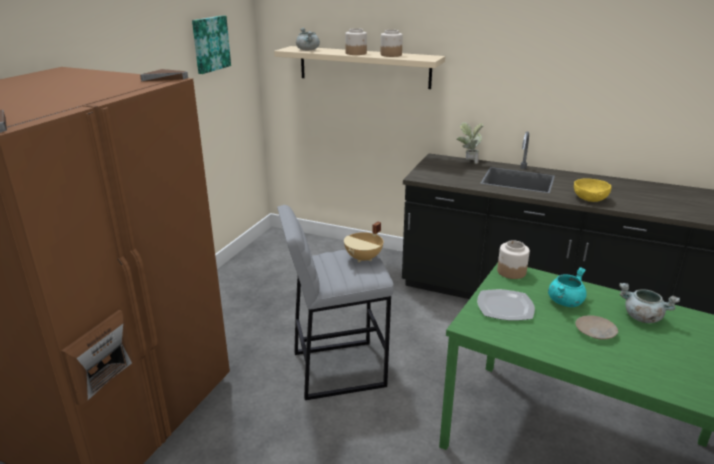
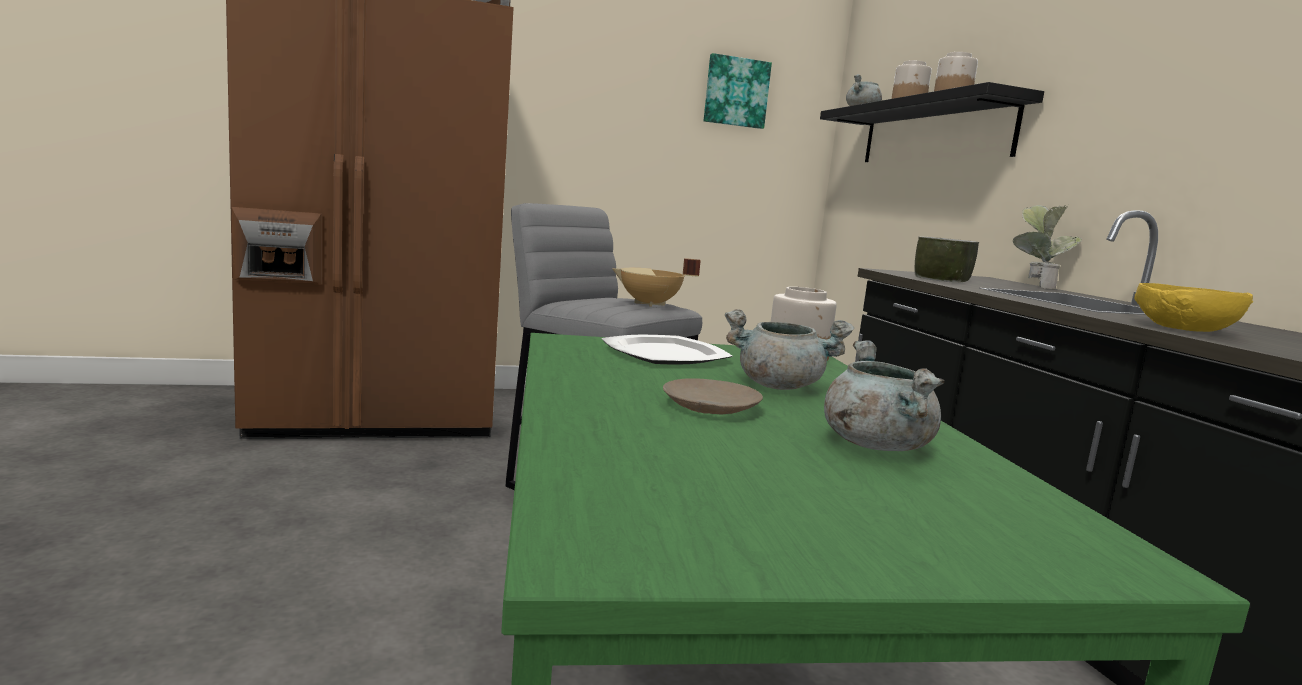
camera: 50 degrees right, 15 degrees down
(364, 67) = (933, 133): beige shelf -> black shelf
(451, 178) = (942, 279): none -> bowl
(565, 301) = (779, 386): turquoise cooking pot -> grey cooking pot

